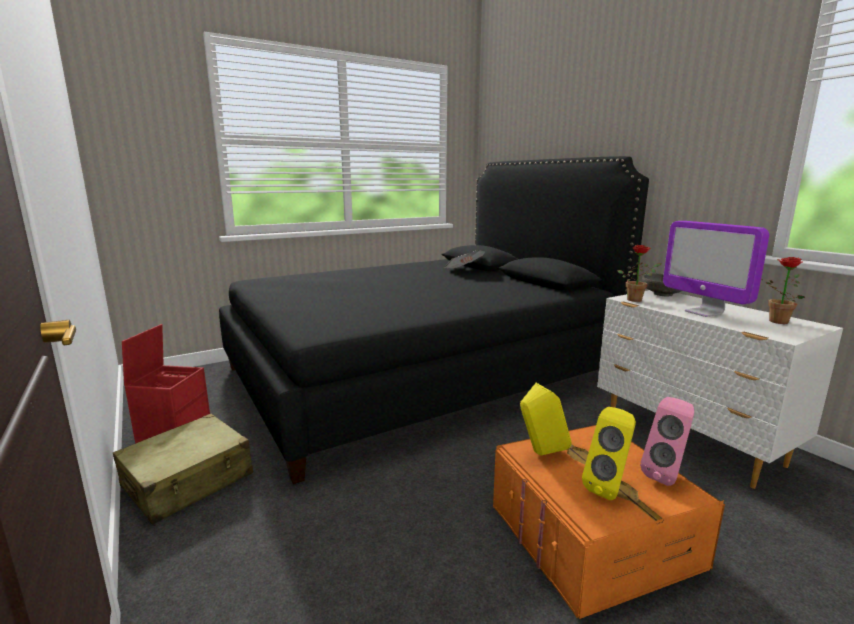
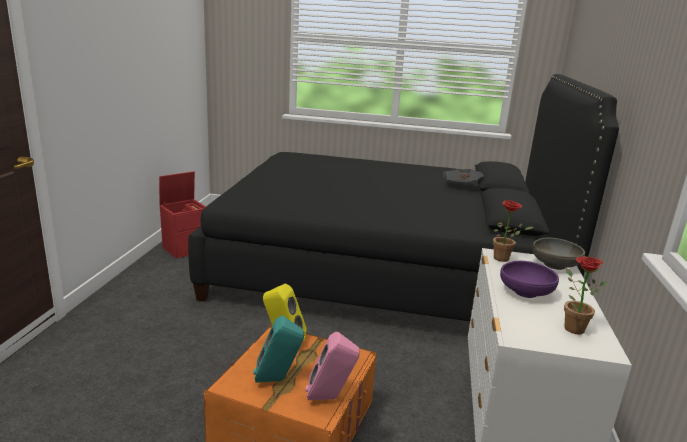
camera: 40 degrees right, 5 degrees up
(188, 481) = (159, 274): beige suitcase -> none
(609, 487) = (278, 380): yellow speaker -> turquoise speaker
(704, 312) = (526, 292): monitor -> purple bowl

